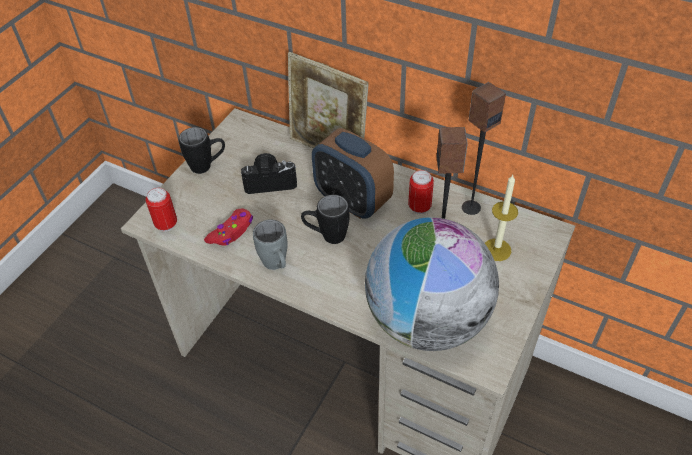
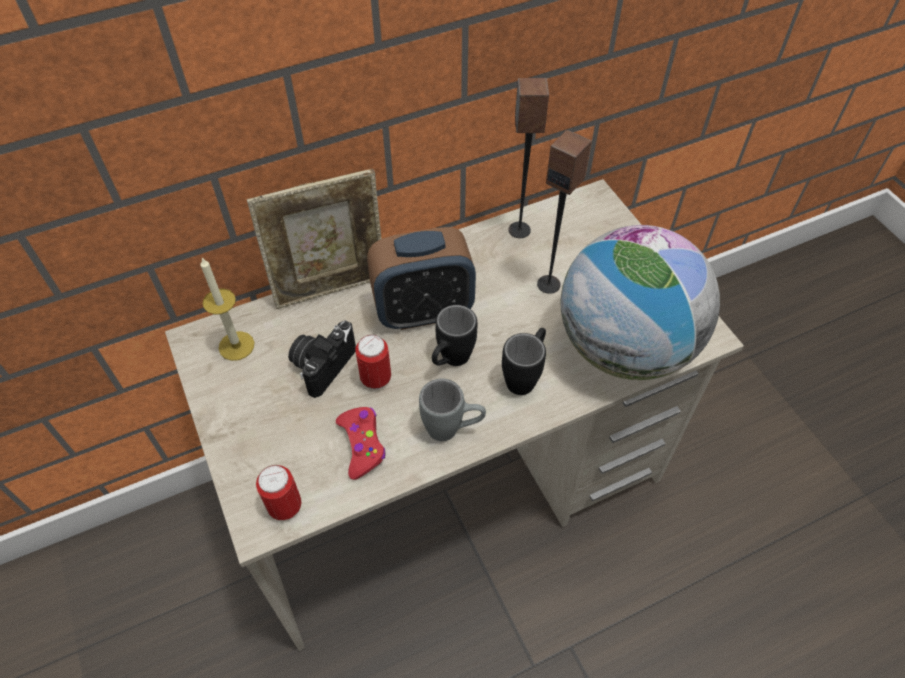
camera: 55 degrees left, 5 degrees up
(207, 166) = (233, 411): black mug -> black mug (525, 376)
(419, 207) = (483, 265): can -> can (376, 379)
(496, 249) = (585, 245): candle -> candle (236, 346)

